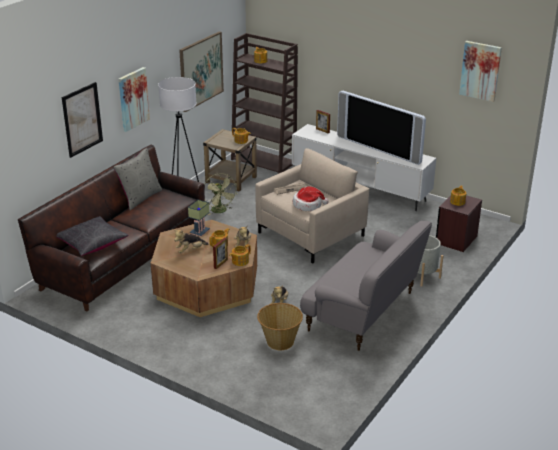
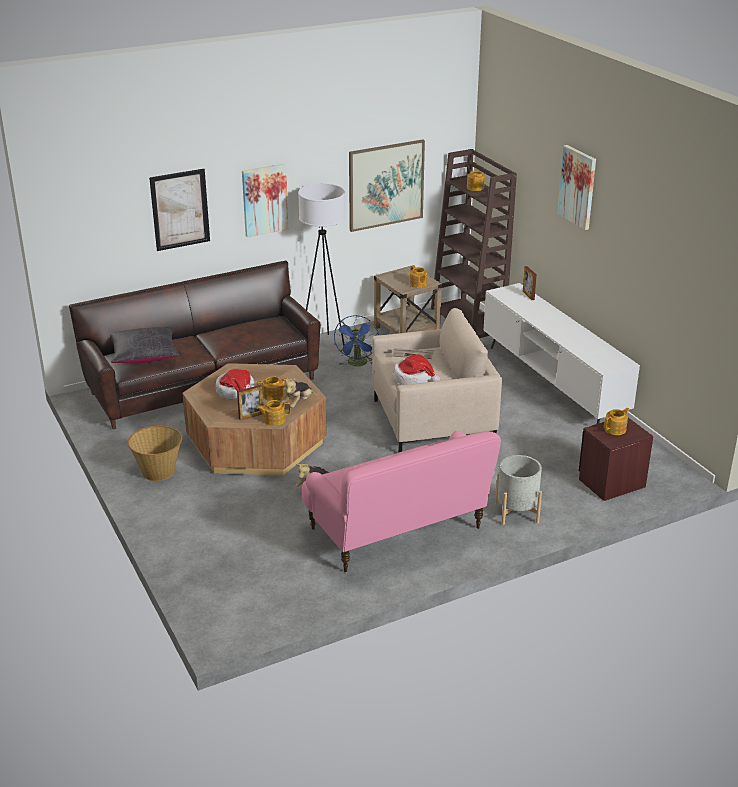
camera: 30 degrees right, 0 degrees up
(140, 198) = (244, 320): grey pillow -> none
(190, 250) = (236, 392): plush toy -> hat
(200, 232) = (267, 375): table lamp -> none
(220, 211) = (357, 364): green fan -> blue fan
(280, 341) = (269, 529): basket -> basket (158, 471)
(363, 312) = (397, 531): grey sofa -> pink sofa
(379, 148) = (576, 335): television -> none
(480, 71) = (695, 252): picture -> picture (577, 187)

